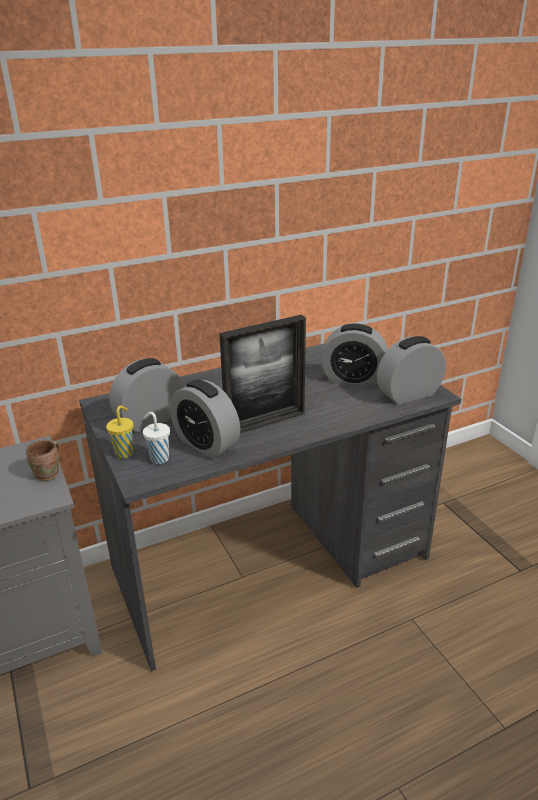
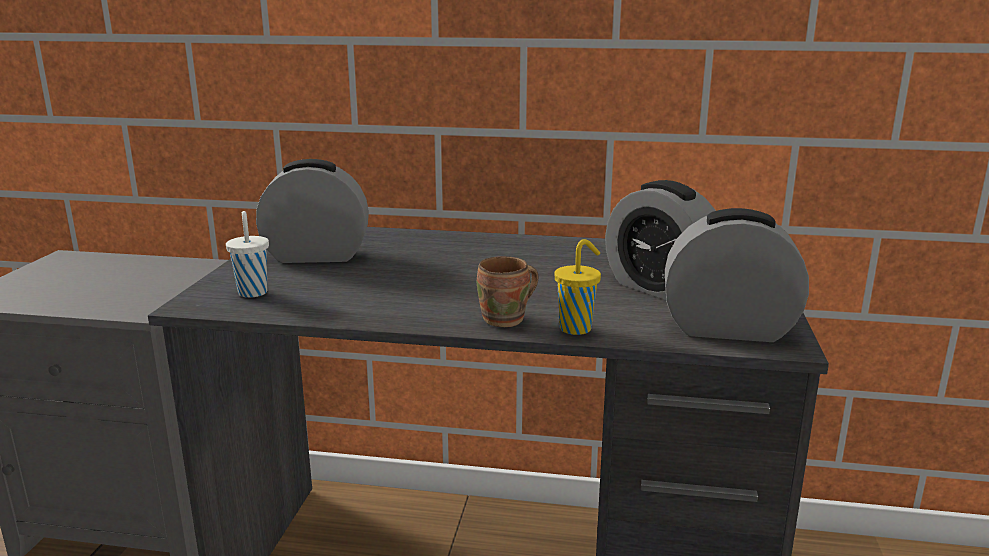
camera: 35 degrees right, 10 degrees down
(49, 474) = (177, 291): brown mug -> brown mug (507, 320)
(125, 452) = (232, 276): yellow cup -> yellow cup (577, 328)
(206, 444) = (330, 295): alarm clock -> none
(265, 423) = (442, 297): picture frame -> none

